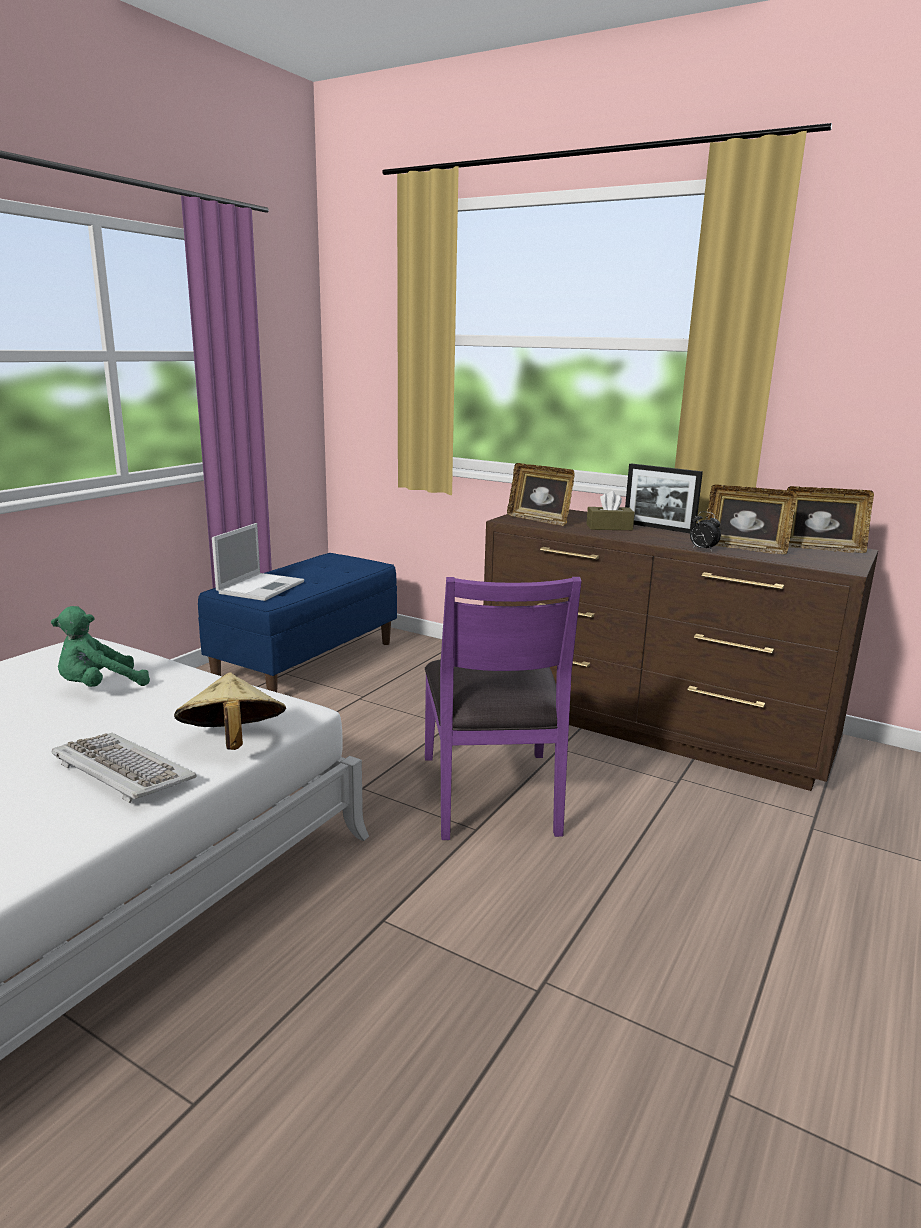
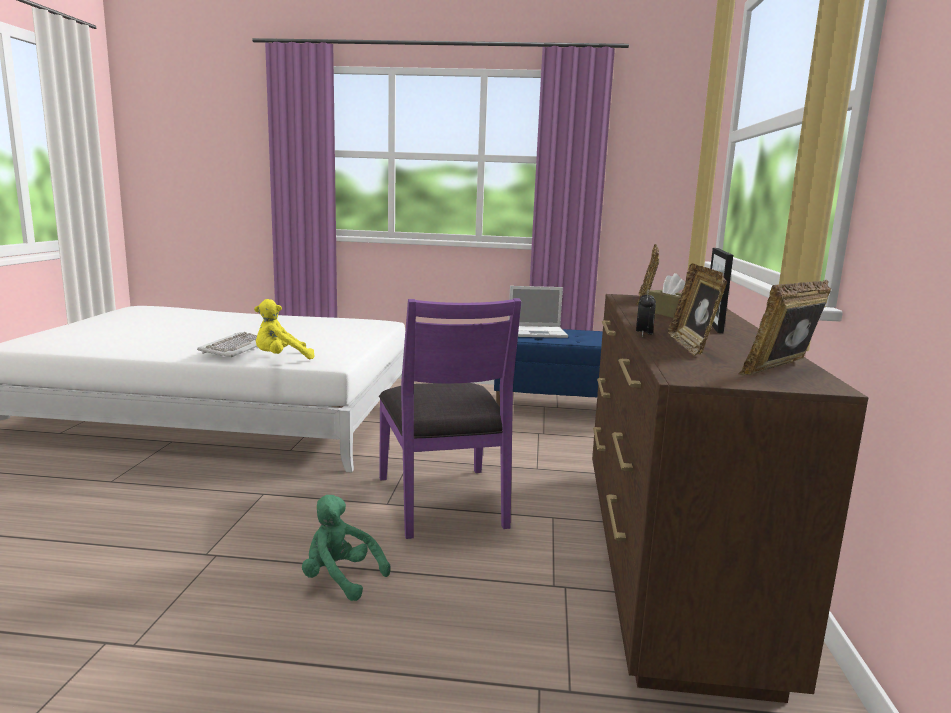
camera: 65 degrees right, 5 degrees down
(99, 687) = (331, 332): green plush toy -> green plush toy (340, 579)
(232, 743) = (281, 359): beige hat -> yellow plush toy
(492, 794) = (443, 501): purple chair -> purple chair turned 75 degrees counterclockwise
(820, 548) = (782, 371): picture frame -> picture frame turned 60 degrees clockwise

